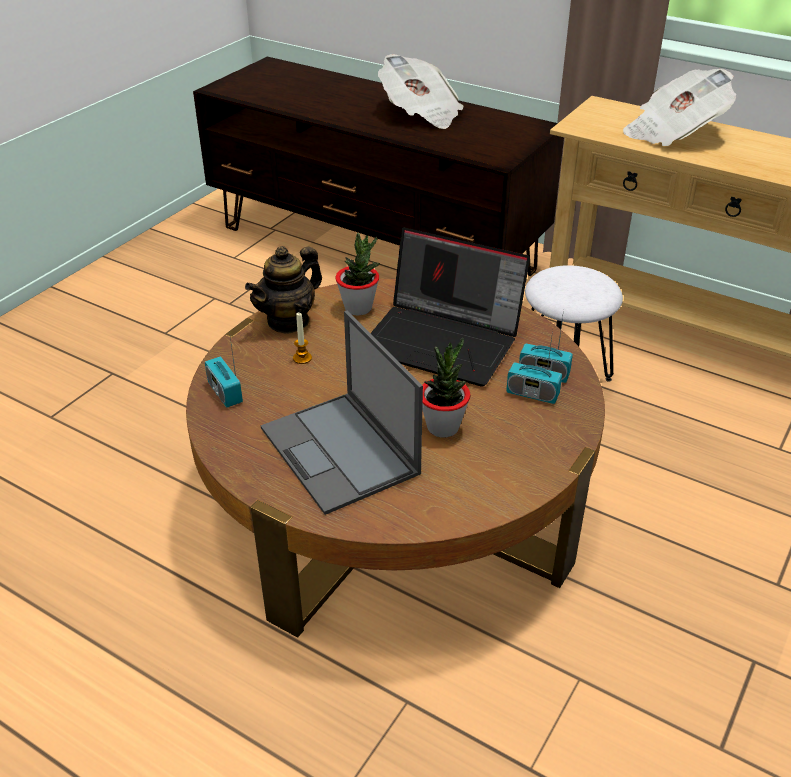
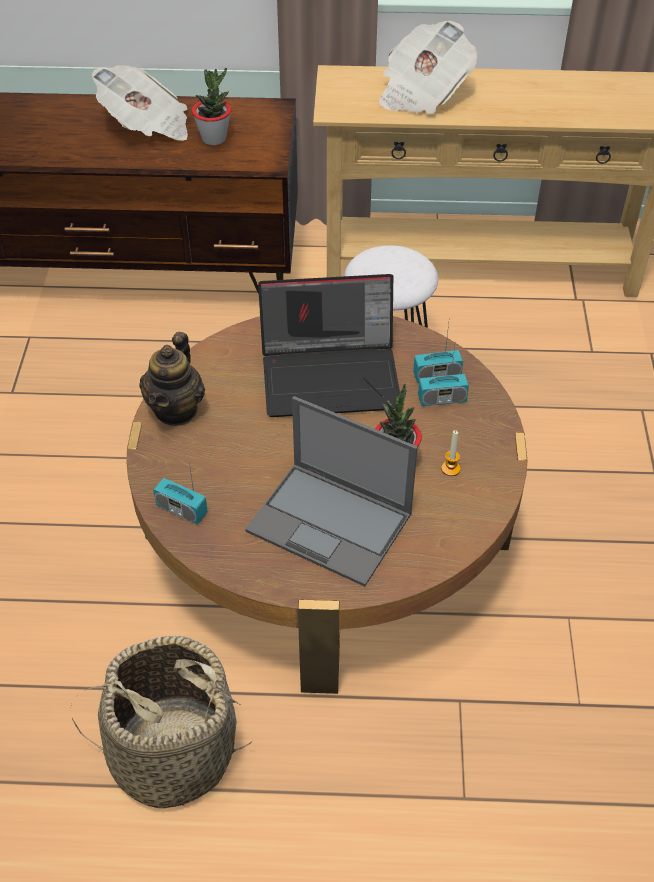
camera: 30 degrees left, 10 degrees up
(122, 615) = (172, 752): none -> basket
(302, 358) = (222, 444): candle -> candle (450, 469)
(358, 308) = (230, 370): potted plant -> potted plant (214, 138)

